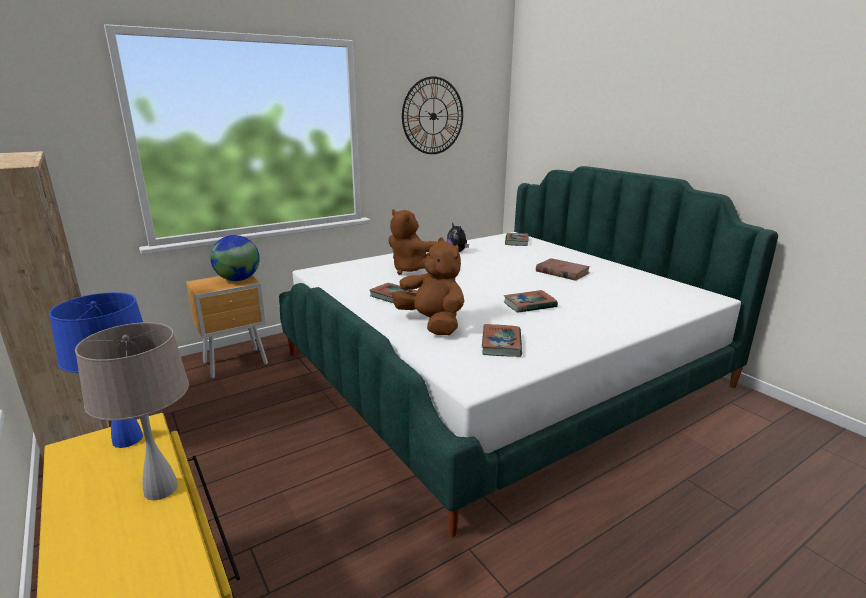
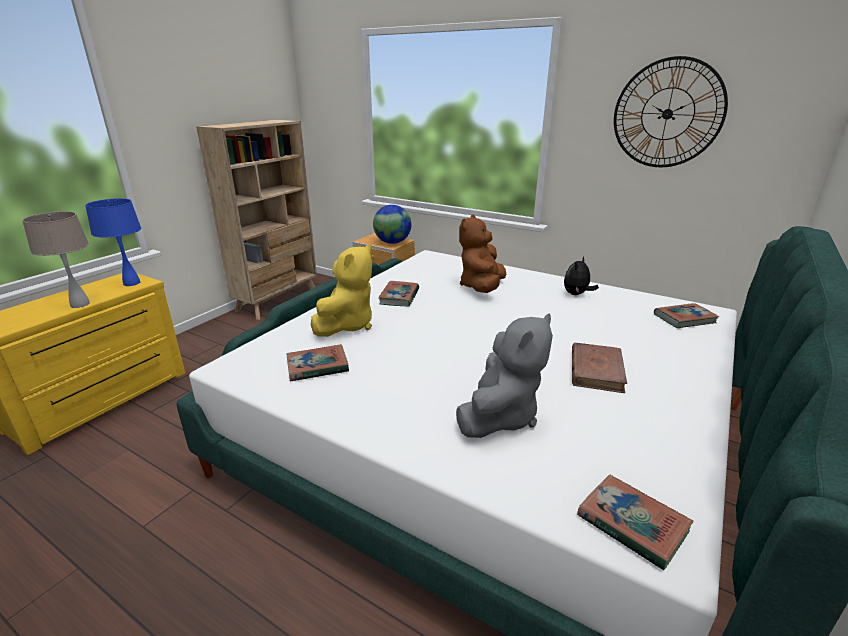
camera: 65 degrees right, 5 degrees up
(432, 324) = (347, 325): brown plush toy -> yellow plush toy
(529, 305) = (442, 365): book -> book (632, 524)
(600, 303) = (500, 416): none -> grey plush toy

